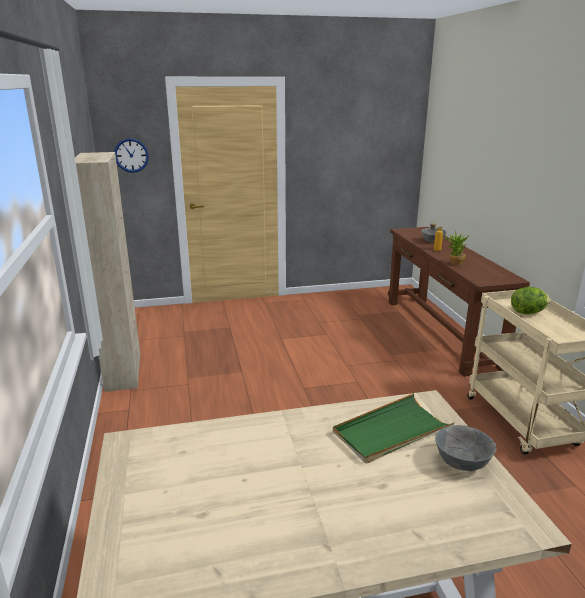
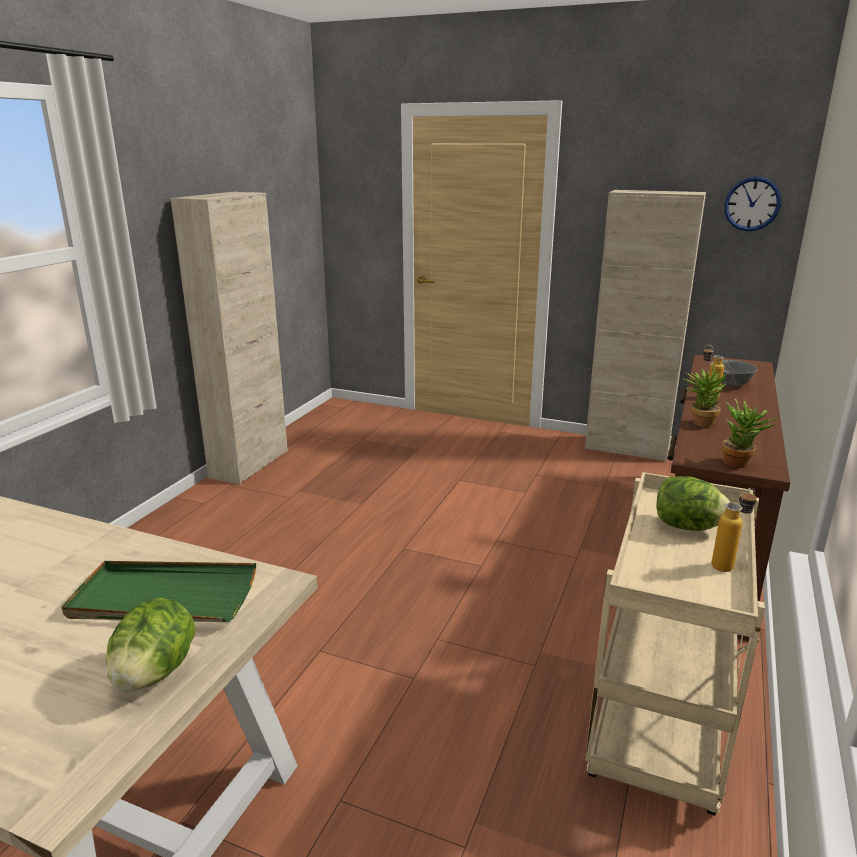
camera: 35 degrees right, 0 degrees up
(131, 155) = (357, 206): wall clock -> wall clock (752, 204)
(346, 294) = (627, 449): none -> beige cabinet
(461, 462) = (155, 673): grey bowl -> lettuce
(502, 279) = (740, 464): none -> potted plant
(565, 323) = (728, 564): none -> bottle

